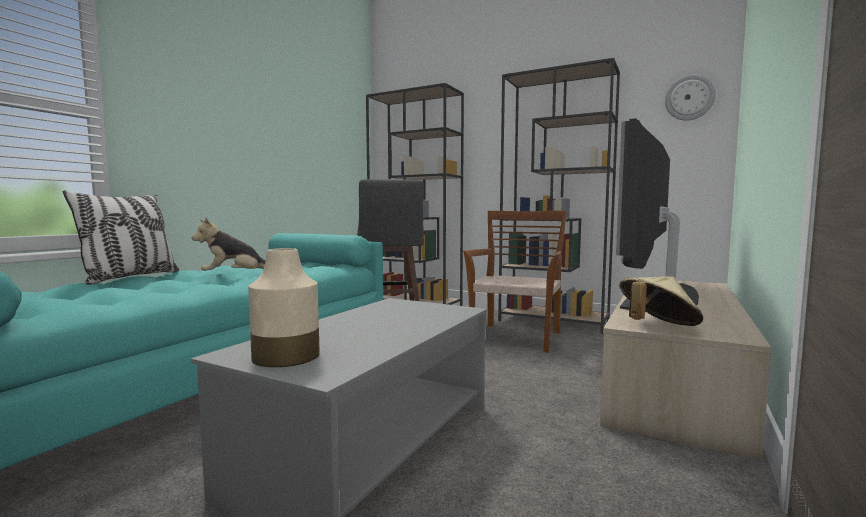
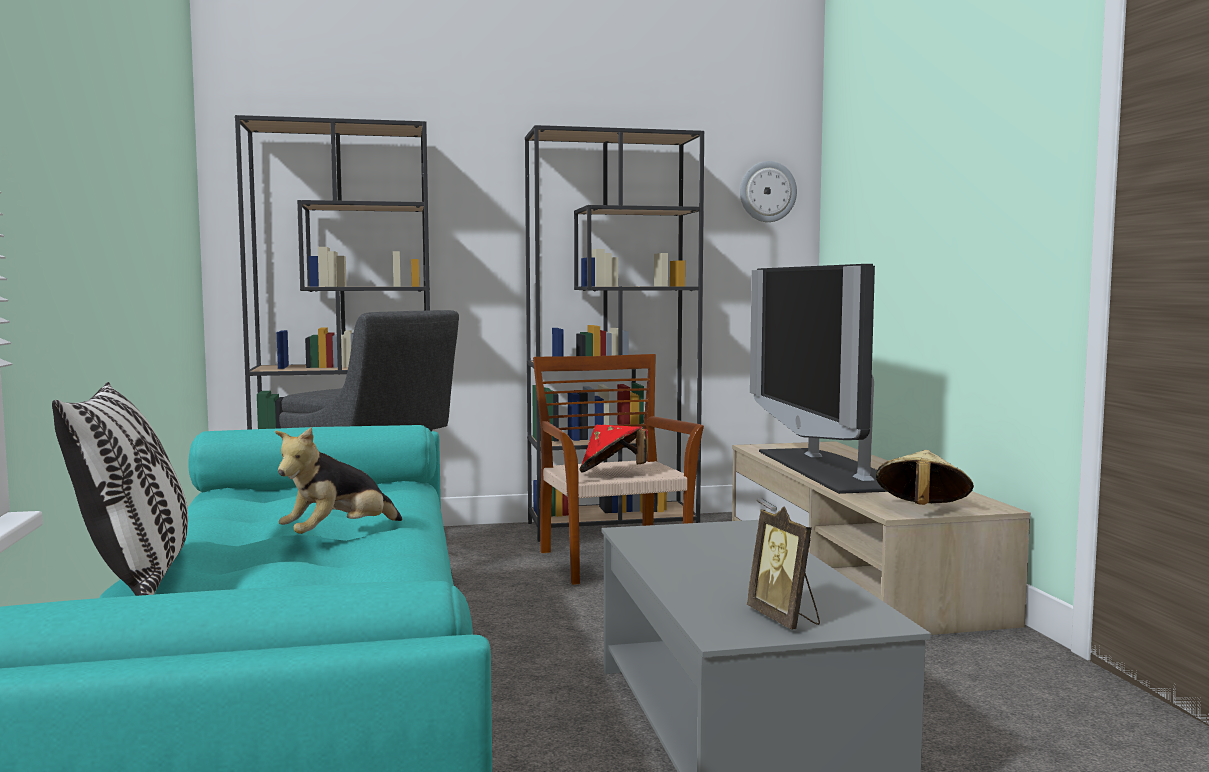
camera: 40 degrees left, 0 degrees up
(286, 356) = (785, 619): beige vase -> picture frame
(511, 281) = (612, 473): none -> red hat

